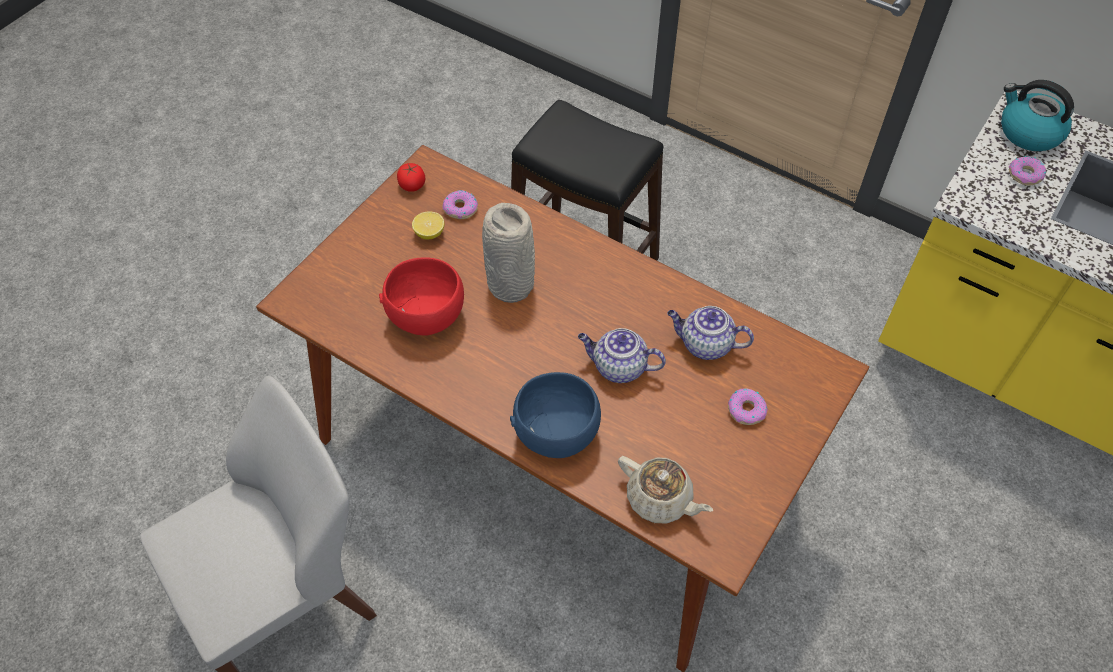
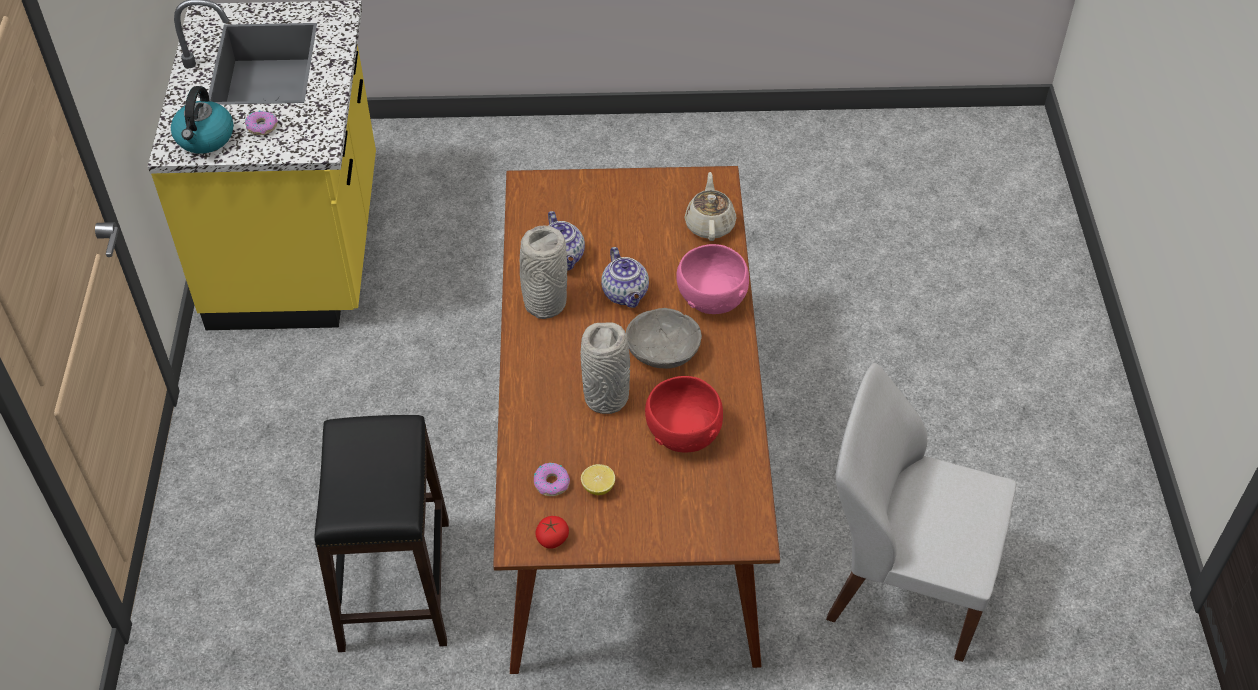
camera: 125 degrees left, 5 degrees down
(526, 355) = (663, 351): none -> grey bowl
(557, 434) = (712, 298): blue bowl -> pink bowl
(655, 300) = (544, 304): none -> grey vase
(746, 410) = (600, 214): donut -> none

